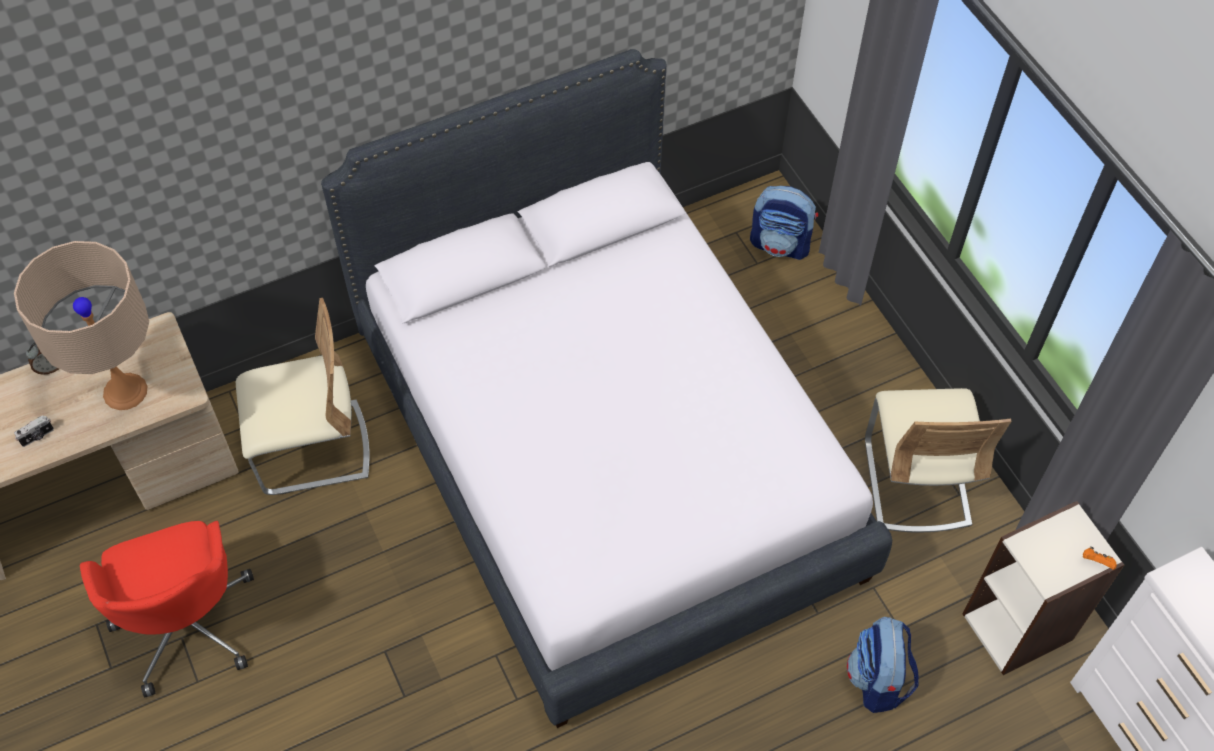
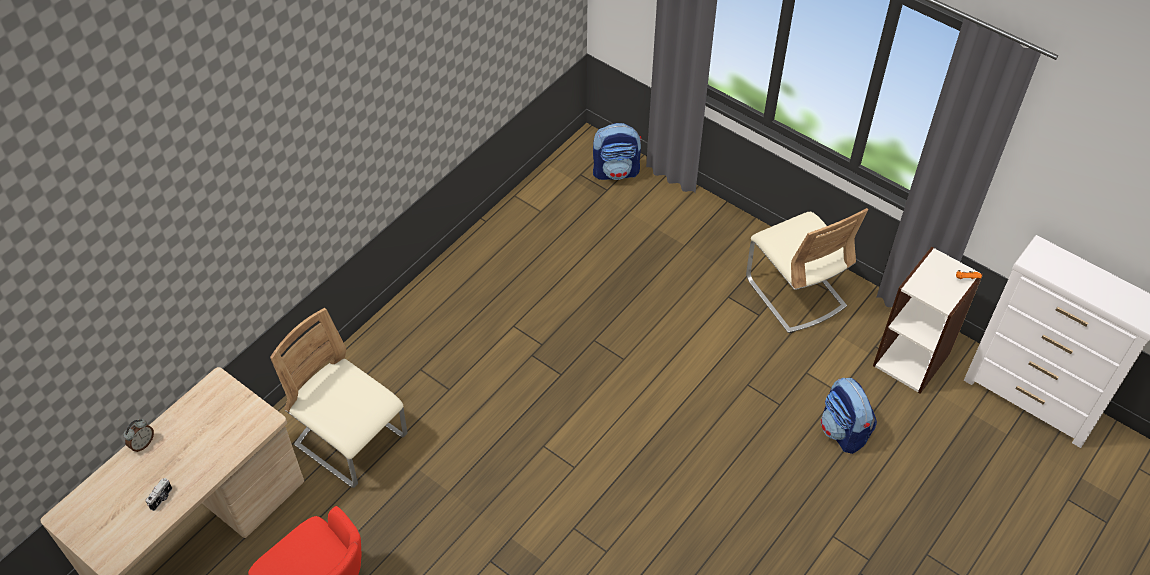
camera: 25 degrees left, 5 degrees down
(125, 391) = (215, 437): beige table lamp -> none
(311, 449) = (351, 441): beige chair -> beige chair turned 105 degrees counterclockwise
(606, 455) = (574, 358): white bed -> none

